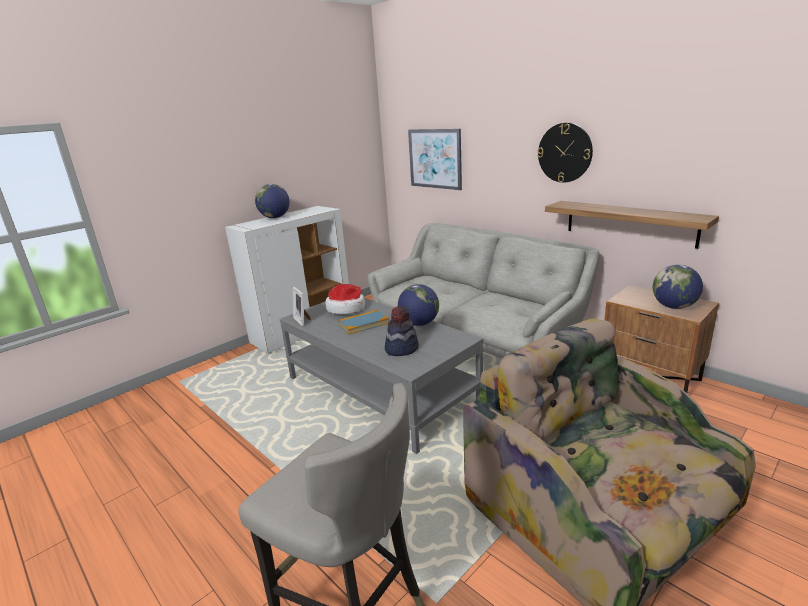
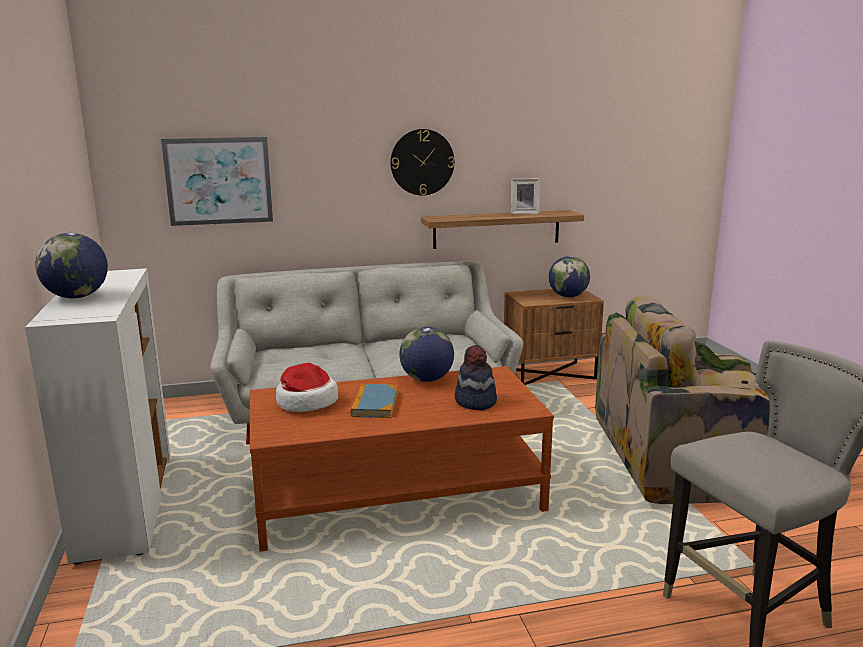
camera: 60 degrees left, 5 degrees down
(303, 320) = (291, 434): picture frame -> picture frame (524, 213)
(380, 391) = (398, 495): grey coffee table -> brown coffee table

